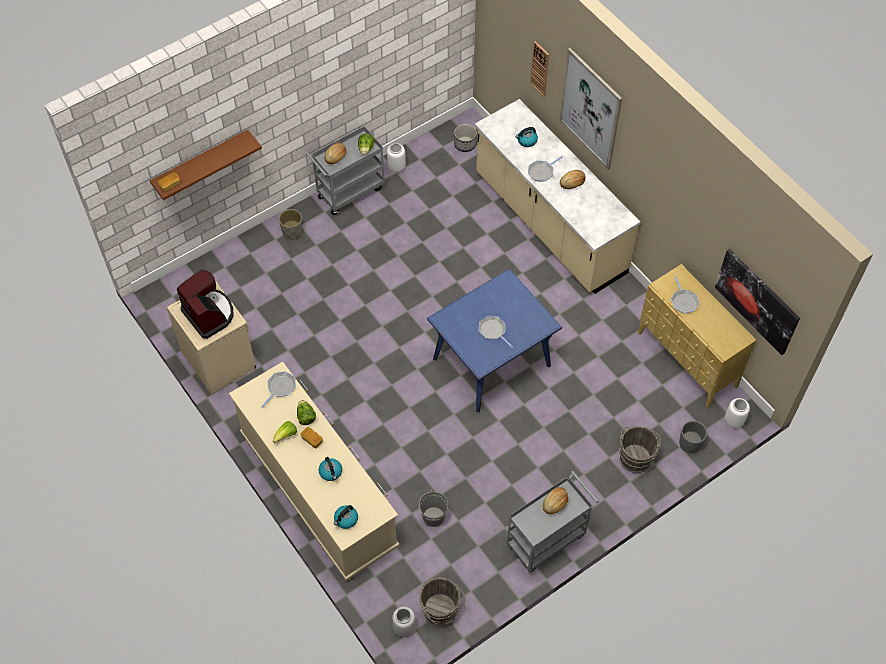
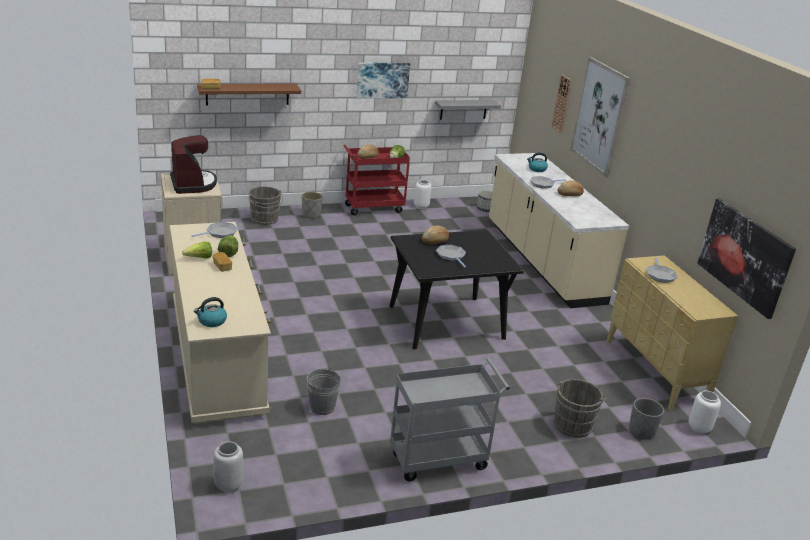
camera: 15 degrees right, 30 degrees down
(331, 472) = (223, 289): kettle -> none
(333, 81) = (382, 80): none -> picture
(349, 194) = (372, 209): grey cart -> red cart
(421, 61) = (463, 109): none -> grey shelf
(441, 611) = (281, 484): grey bucket -> grey bucket (264, 220)
(491, 362) = (445, 322): blue dining table -> black dining table
(555, 503) = (457, 384): bread -> bread (435, 241)

